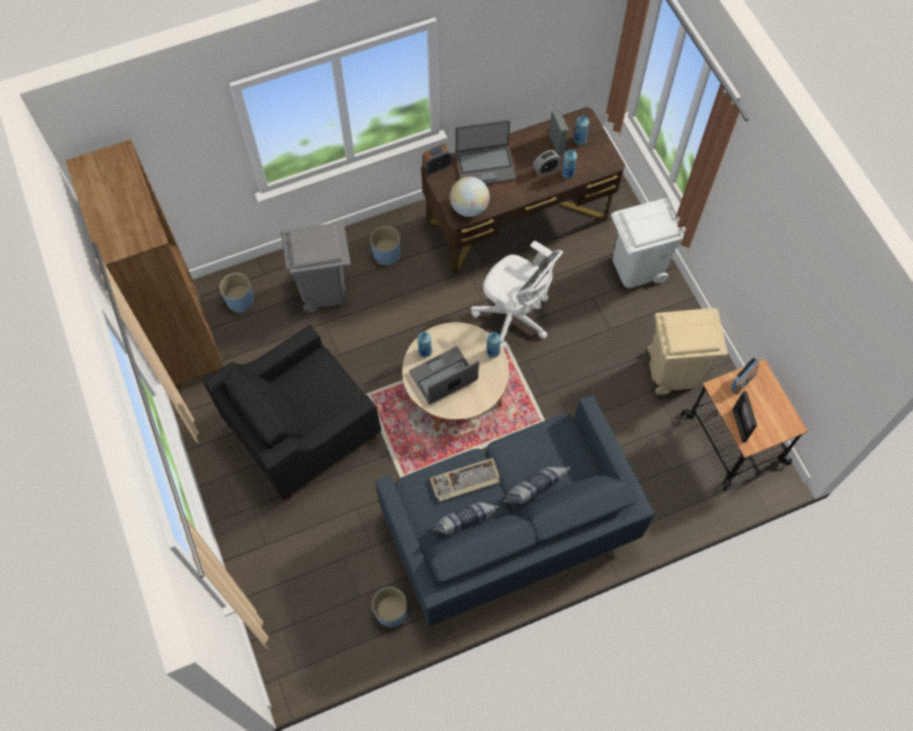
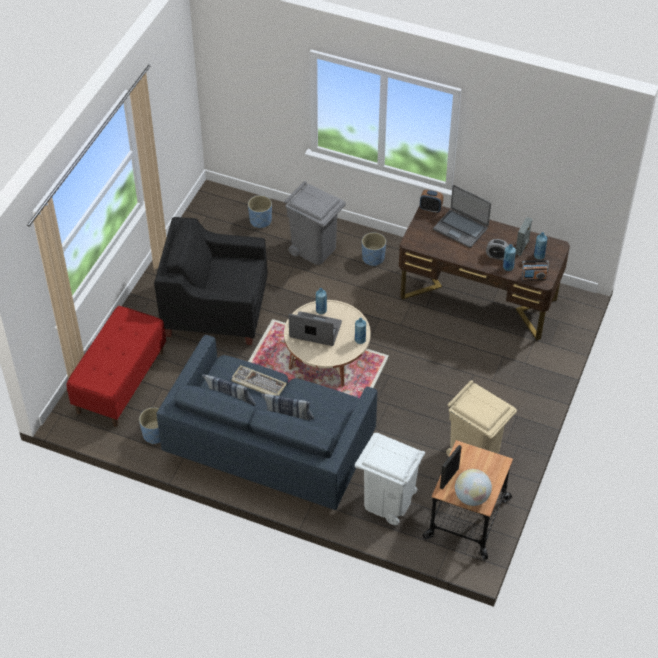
camera: 45 degrees right, 15 degrees down
(184, 336) = (209, 216): brown bookcase -> none
(296, 588) = (120, 382): none -> red bench
(469, 207) = (423, 242): globe -> globe (471, 497)
(514, 317) = (409, 347): white office chair -> none
(637, 267) = (524, 380): white trash can -> white trash can (388, 502)
(742, 381) = (482, 458): radio -> radio (533, 277)

